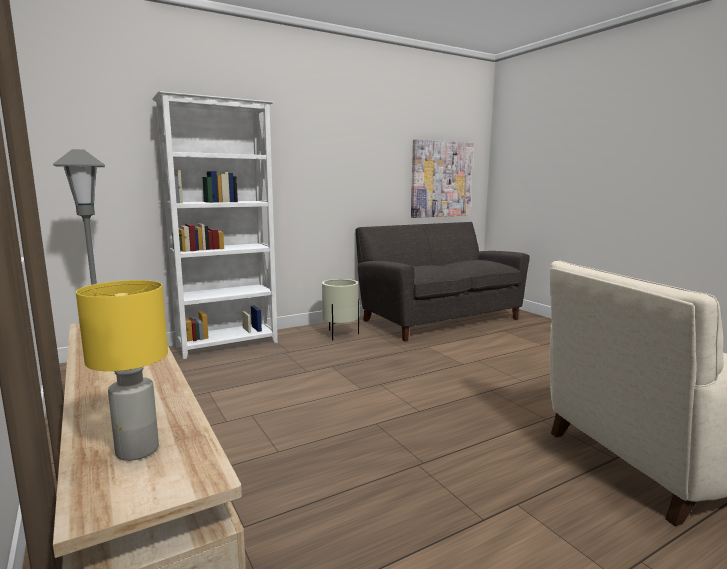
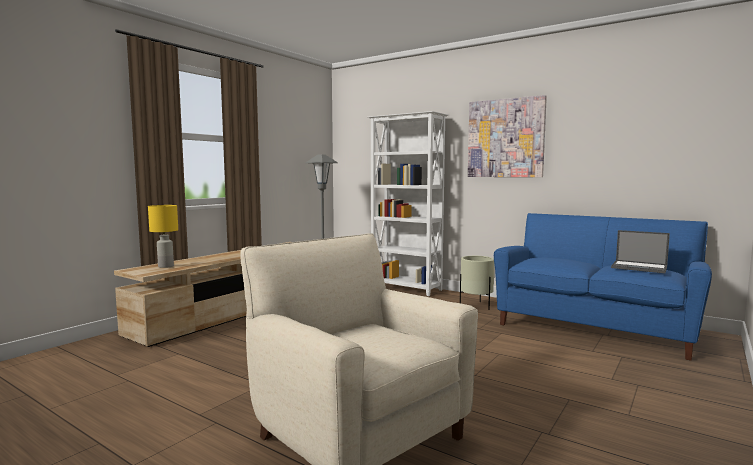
camera: 65 degrees right, 5 degrees down
(439, 319) = (595, 327): grey sofa -> blue sofa
(441, 179) = (657, 165): picture -> picture (505, 138)
(480, 261) = (640, 267): none -> laptop

